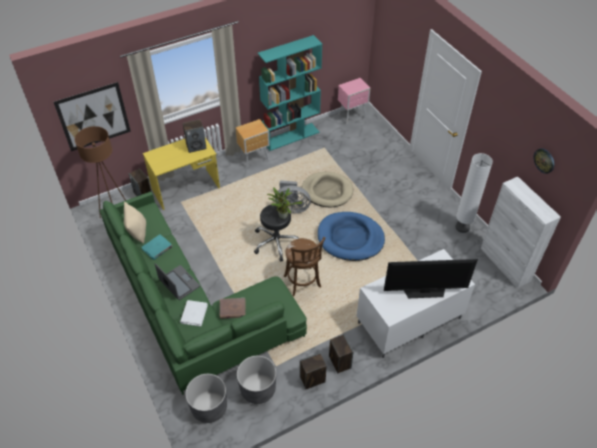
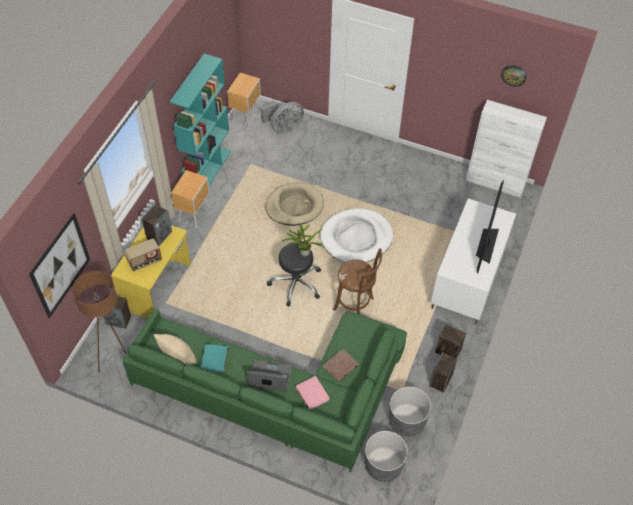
camera: 40 degrees left, 5 degrees up
(170, 157) = (145, 262): none -> radio
(194, 314) = (312, 394): white book -> pink book
(292, 207) = (278, 241): grey fan -> grey fan (284, 128)
(350, 238) = (356, 238): blue dog bed -> white dog bed
(352, 116) = (246, 116): pink nightstand -> brown nightstand
(424, 291) = (486, 244): television -> television turned 150 degrees clockwise
(462, 227) = (436, 170): white floor lamp -> none

